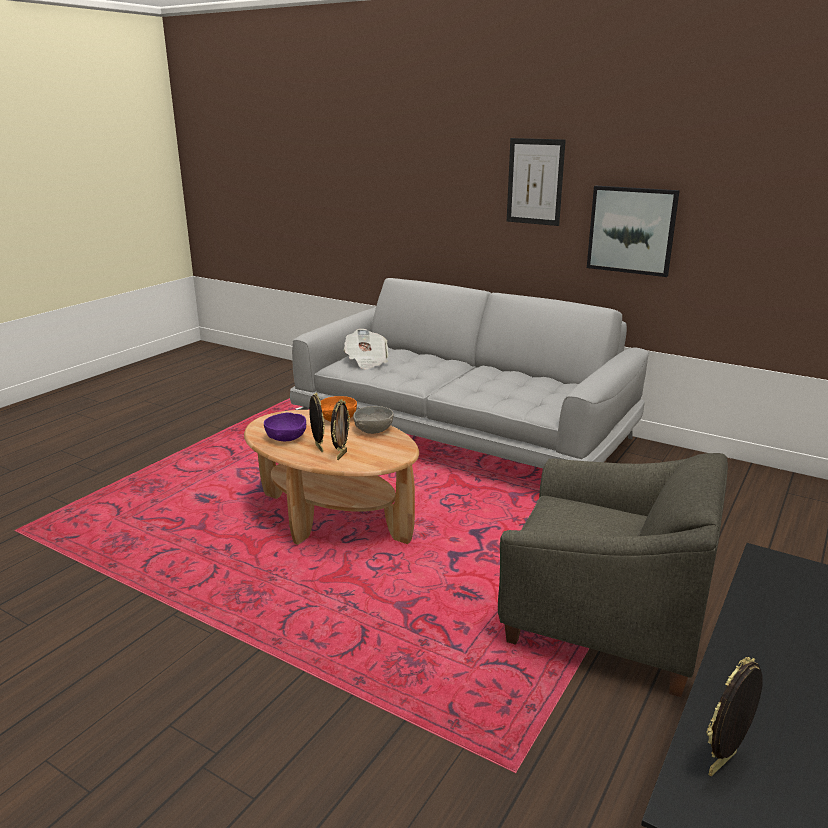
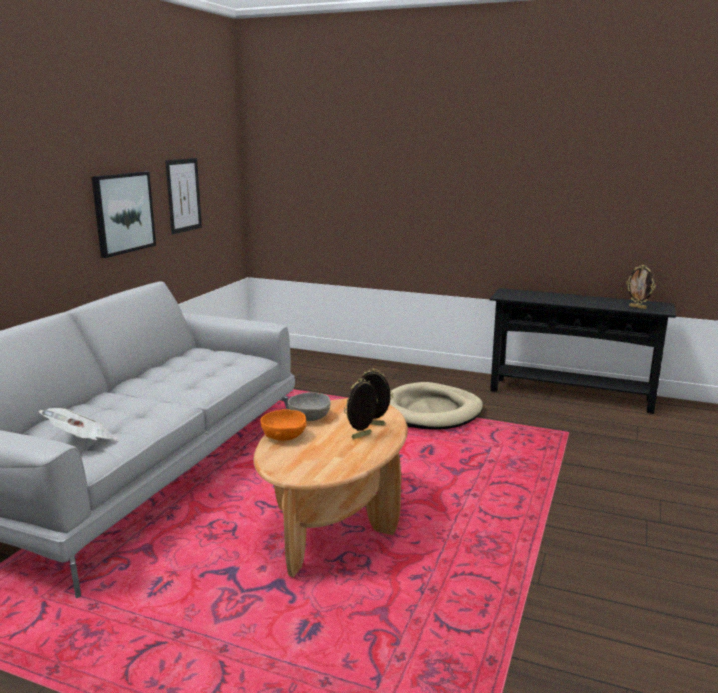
camera: 100 degrees left, 5 degrees down
(286, 437) = (341, 455): purple bowl -> none
(535, 182) = (39, 181): picture -> picture (183, 195)
(604, 620) = (431, 411): grey armchair -> beige dog bed

